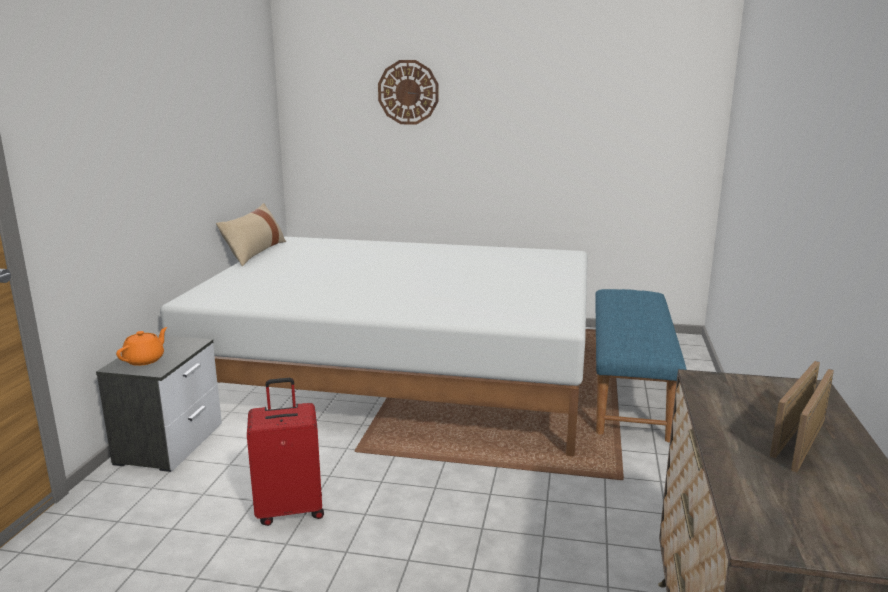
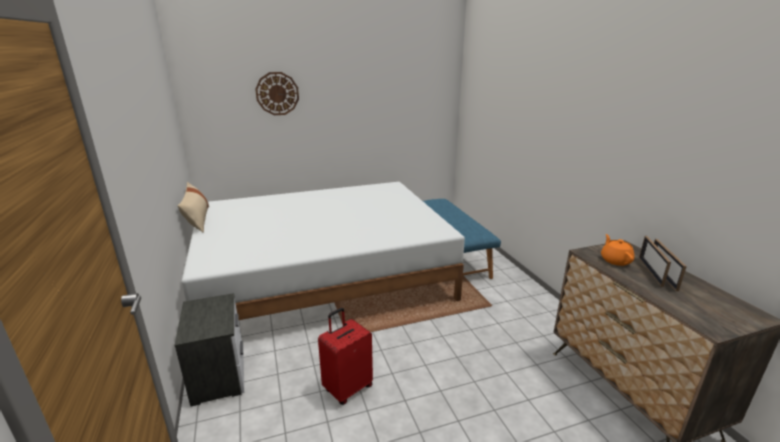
camera: 30 degrees left, 5 degrees up
(145, 360) = (203, 324): orange teapot -> orange teapot (615, 260)

